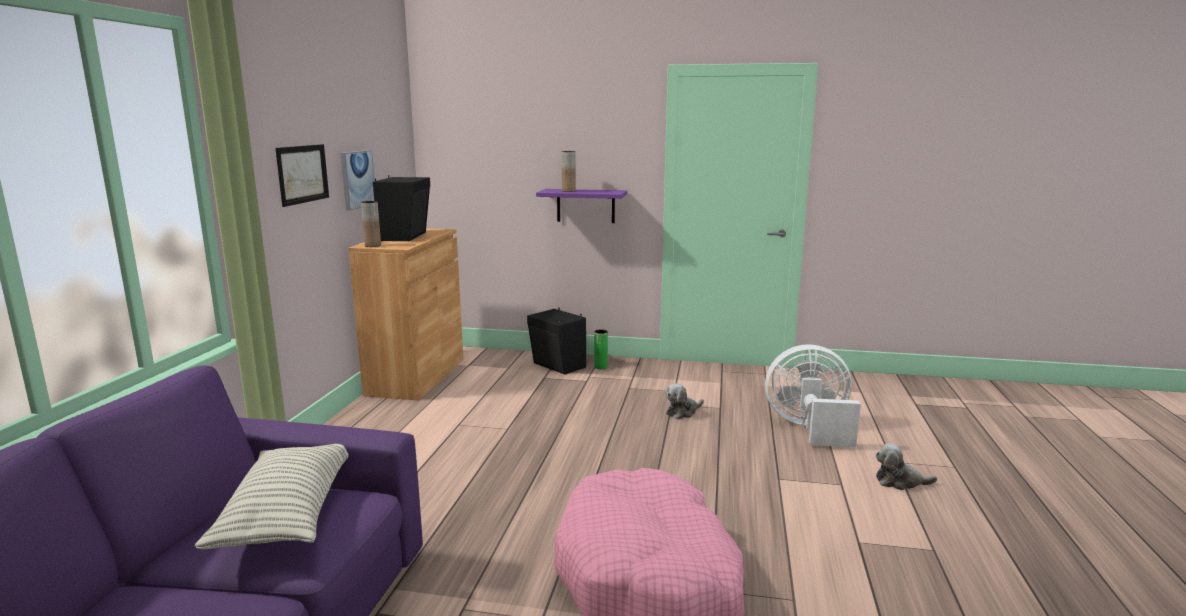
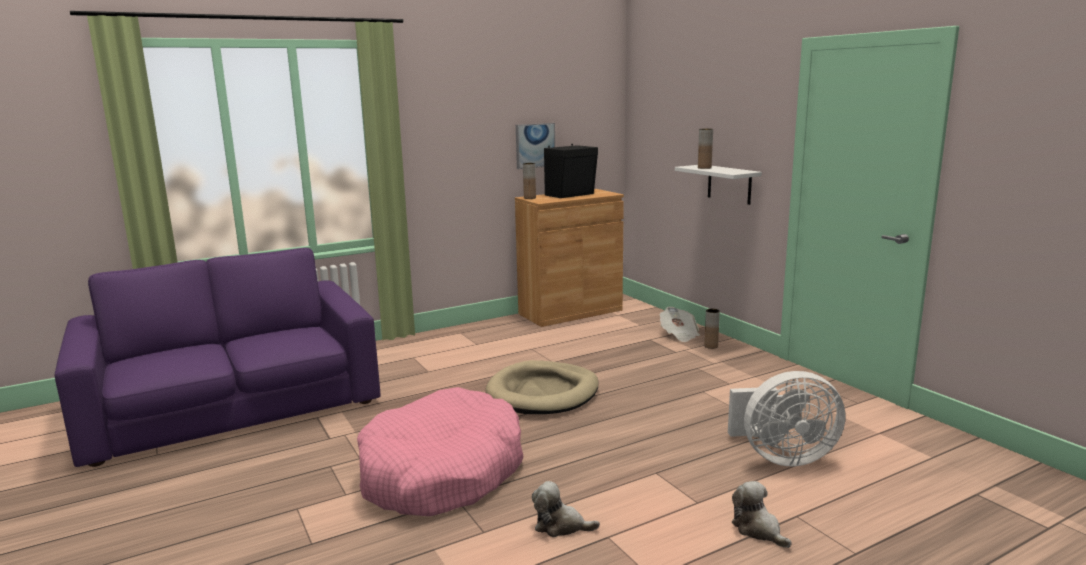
camera: 50 degrees right, 0 degrees up
(287, 515) = (287, 338): pillow -> none
(302, 174) = (468, 139): picture -> none
(558, 366) = (679, 335): black speaker -> newspaper
(564, 459) = (543, 393): none -> beige dog bed
(585, 206) = (729, 184): purple shelf -> white shelf
(600, 367) = (711, 346): green vase -> brown vase
(682, 412) = (697, 400): plush toy -> plush toy (560, 526)
(809, 428) = (782, 457): white fan -> white fan turned 120 degrees clockwise

